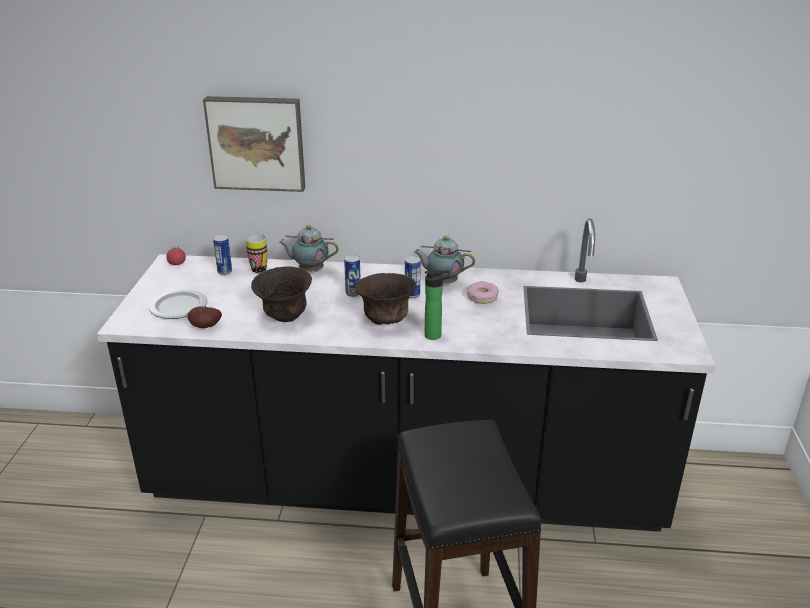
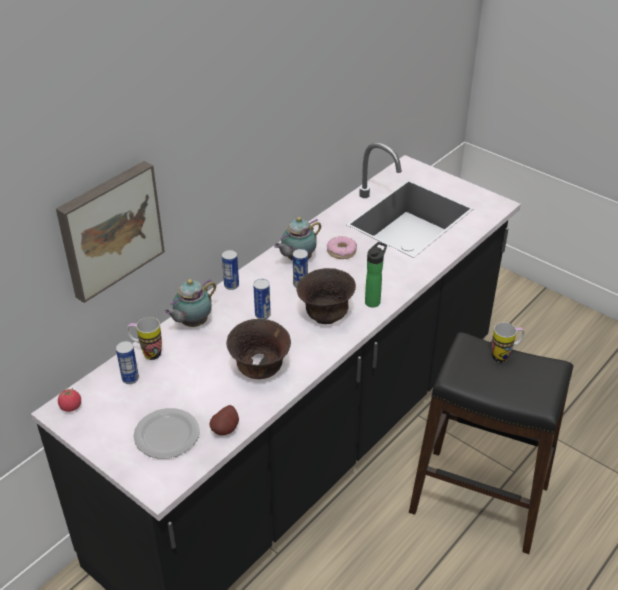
camera: 55 degrees left, 10 degrees up
(372, 268) = (231, 285): none -> can
(489, 460) = (505, 356): none -> mug

